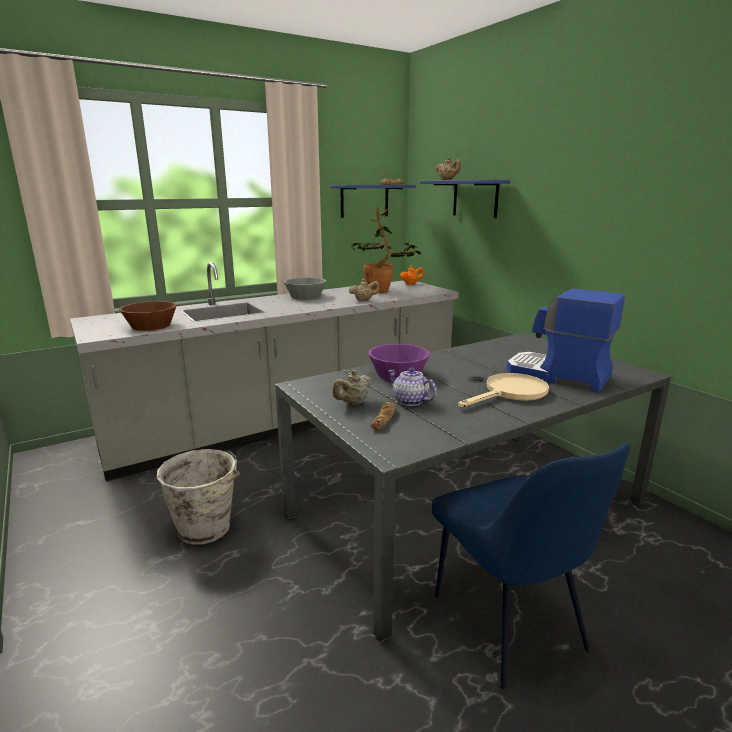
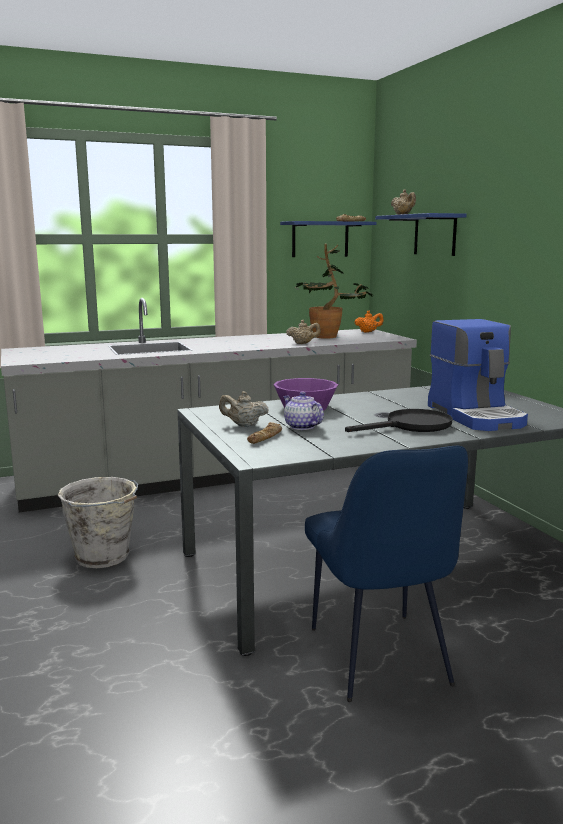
camera: 10 degrees right, 5 degrees down
(151, 326) = (74, 356): brown bowl -> none
(306, 296) = (243, 339): grey bowl -> none
(353, 403) = (243, 425): beige teapot -> beige teapot turned 45 degrees clockwise
(510, 393) = (411, 426): beige frying pan -> black frying pan
(557, 375) = (477, 416): coffee machine -> coffee machine turned 150 degrees counterclockwise

